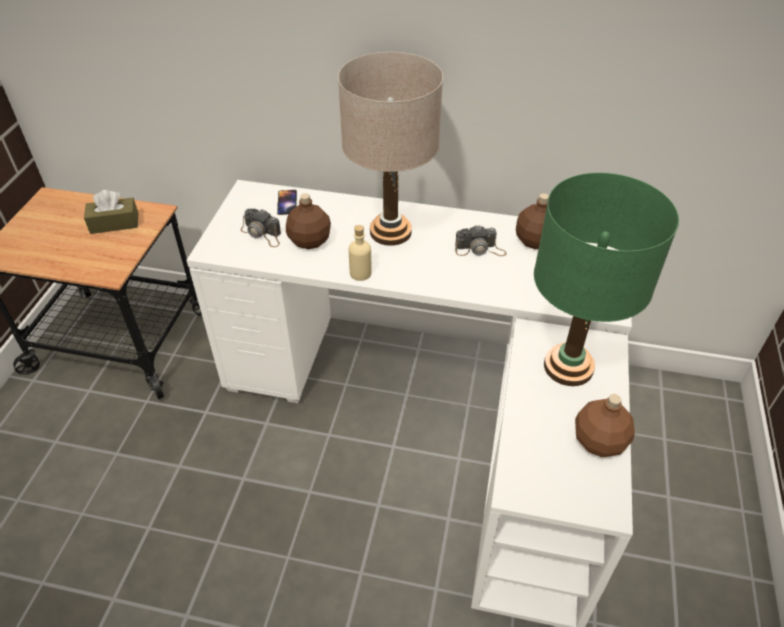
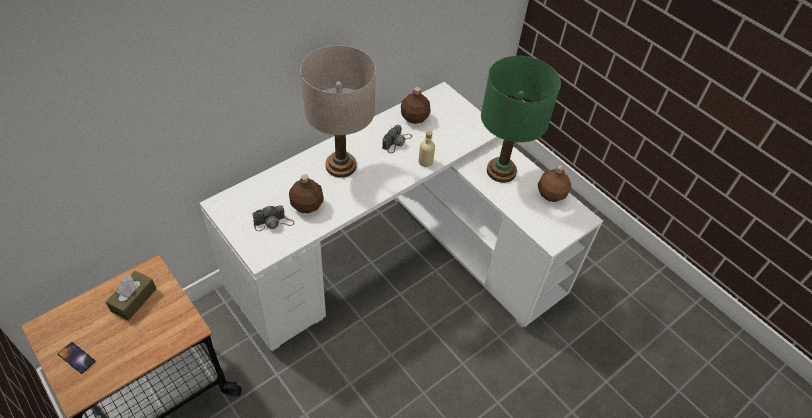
camera: 55 degrees left, 5 degrees up
(287, 202) = (256, 193): phone -> phone (76, 358)
(360, 273) = (361, 201): beige bottle -> beige bottle (425, 161)

